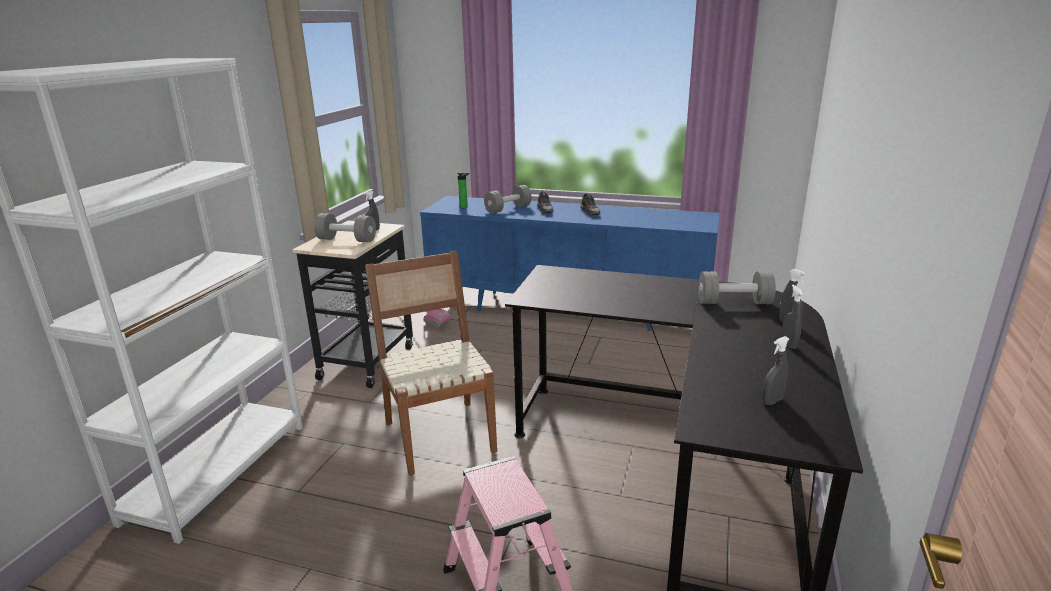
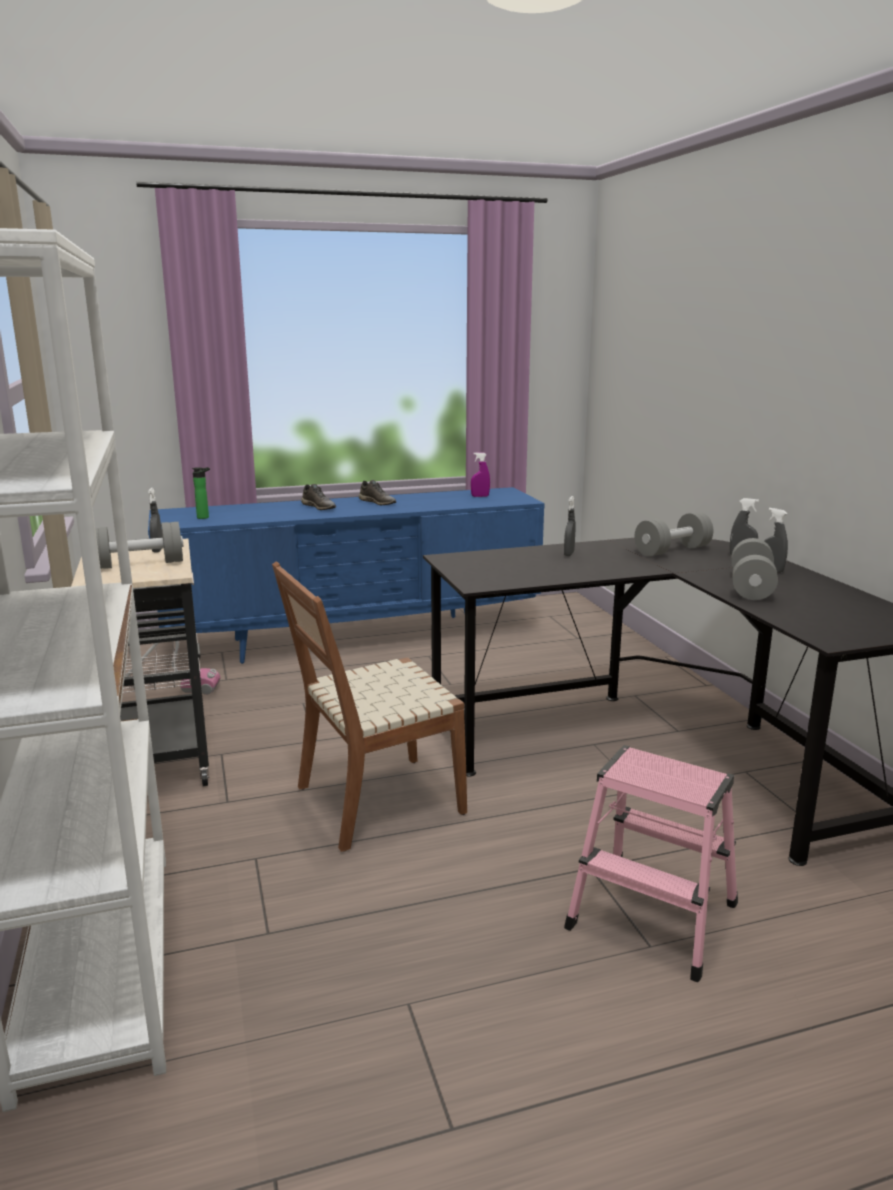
camera: 35 degrees left, 5 degrees down
(439, 433) = (372, 803): chair -> chair turned 60 degrees counterclockwise
(508, 209) = (269, 512): grey dumbbell -> grey dumbbell (751, 587)
(675, 218) = (480, 496): none -> purple spray bottle
(772, 401) = (837, 609): grey spray bottle -> grey spray bottle (569, 554)

